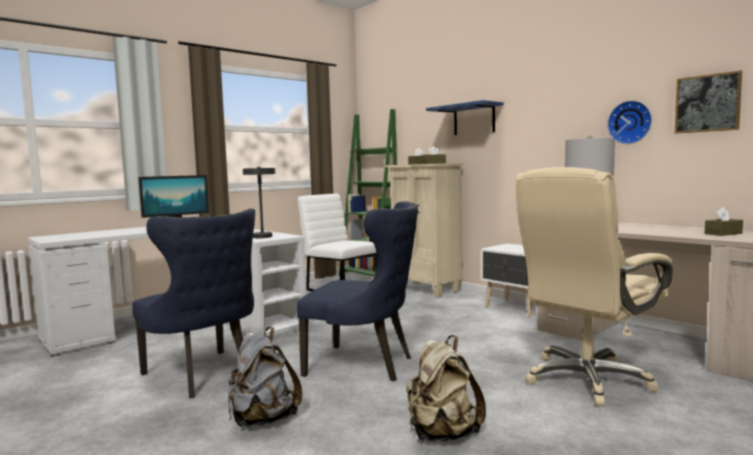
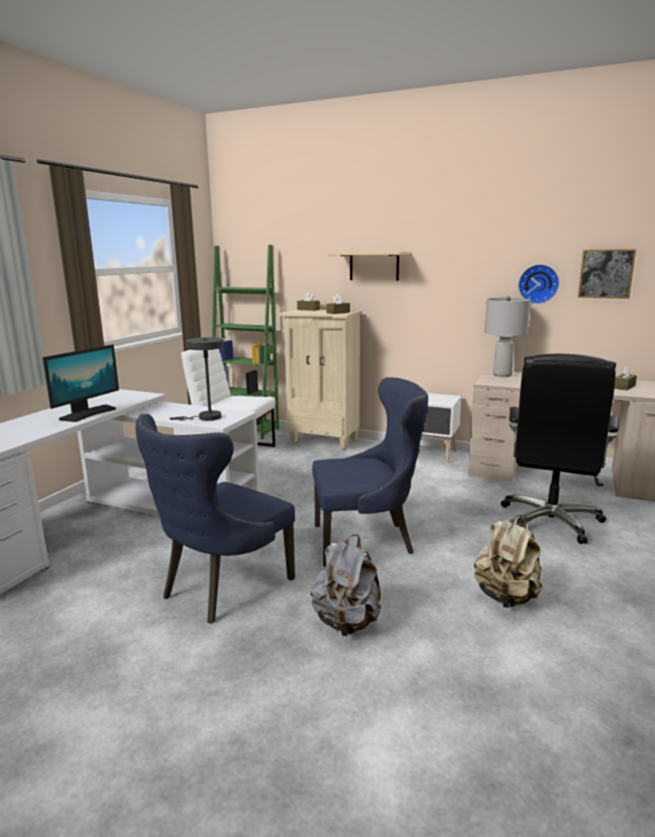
camera: 25 degrees left, 10 degrees up
(203, 375) = (222, 587): blue chair -> blue chair turned 105 degrees clockwise
(474, 120) = (374, 266): blue shelf -> beige shelf
(588, 378) = (550, 519): beige office chair -> black office chair

